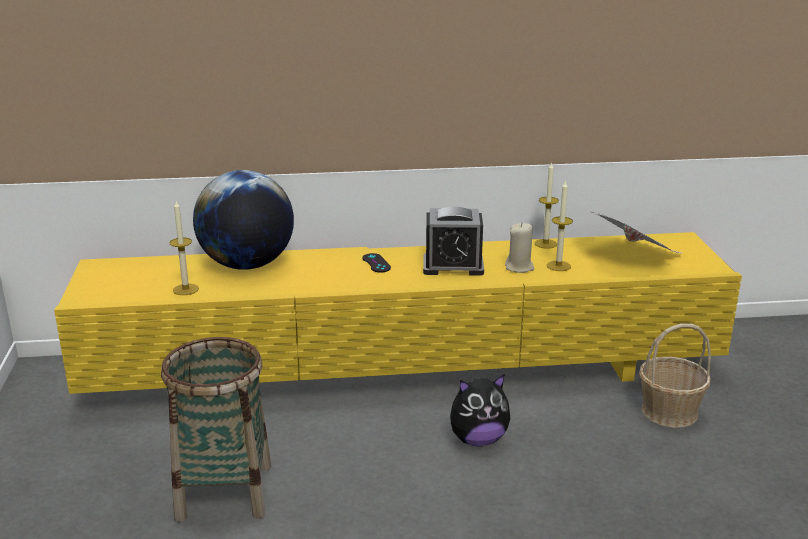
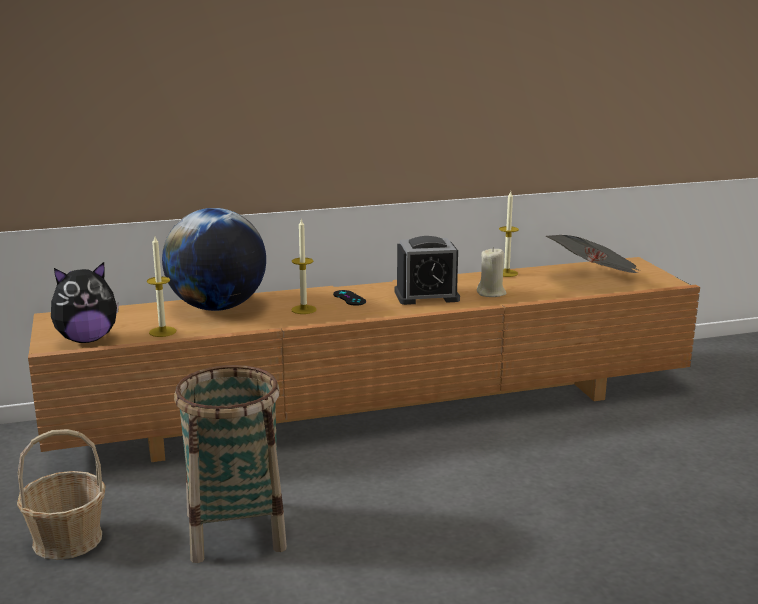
camera: 10 degrees left, 5 degrees down
(403, 368) = (378, 406): yellow tv stand -> brown tv stand
(478, 440) = (476, 462): plush toy -> plush toy (87, 339)
(558, 266) = (528, 290): candle -> candle (303, 309)
(668, 412) = (647, 422): basket -> basket (67, 539)

